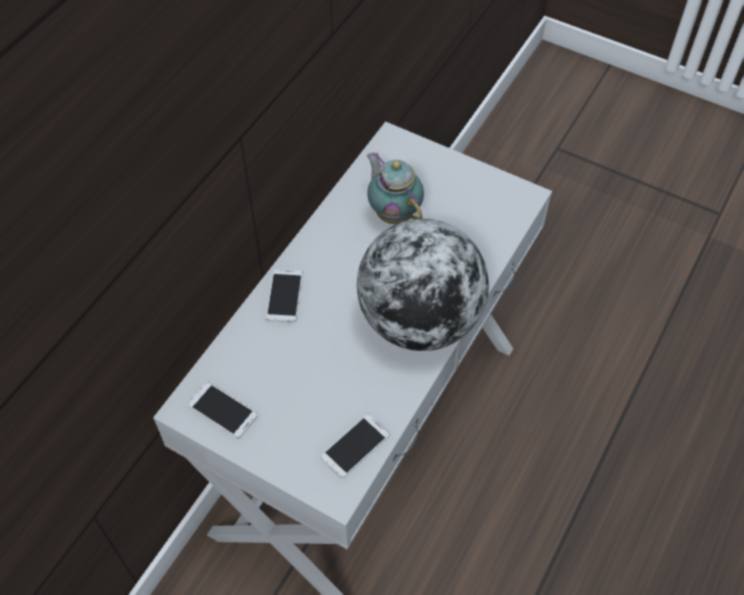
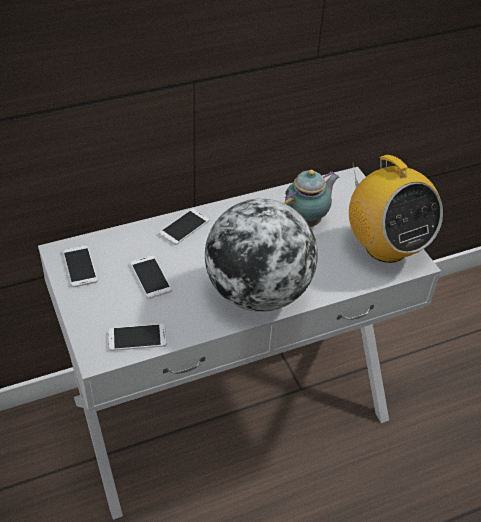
camera: 35 degrees right, 10 degrees down
(305, 373) = (150, 277): none -> phone
(393, 213) = (307, 221): teapot -> teapot turned 45 degrees clockwise
(486, 196) = (385, 247): none -> radio

